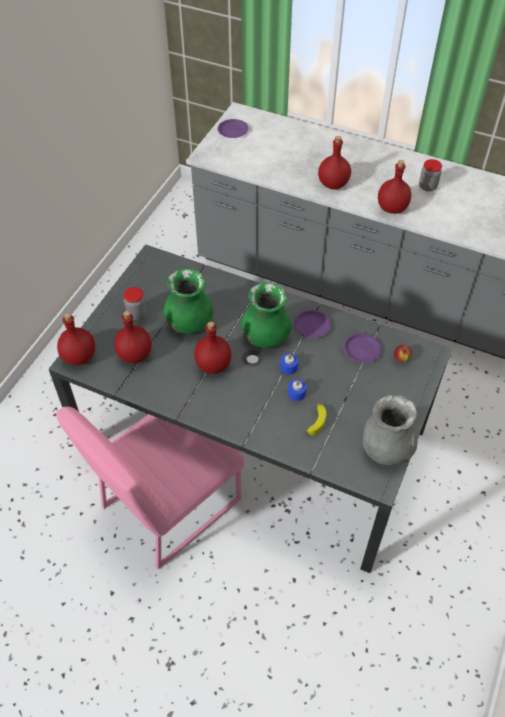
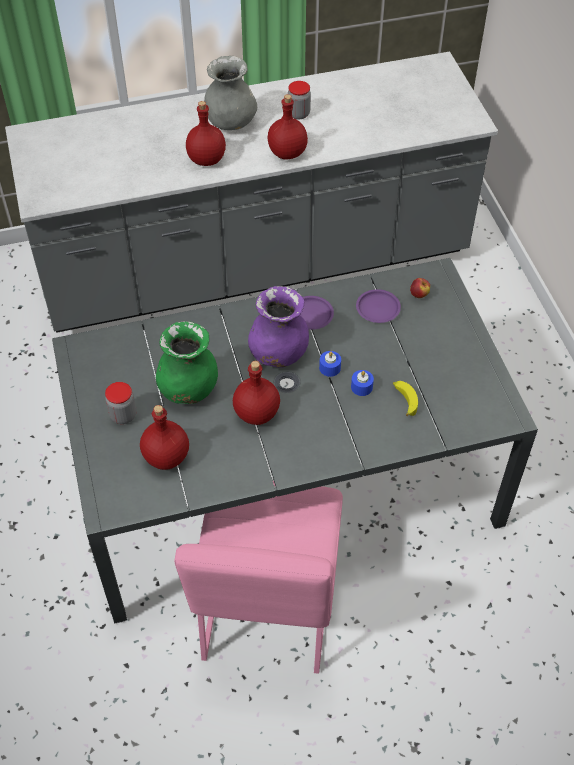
camera: 40 degrees left, 0 degrees up
(80, 357) = (109, 499): red bottle -> none
(233, 131) = (40, 158): purple plate -> none
(265, 337) = (279, 353): green vase -> purple vase
(385, 448) = (485, 383): grey vase -> grey vase (230, 122)

